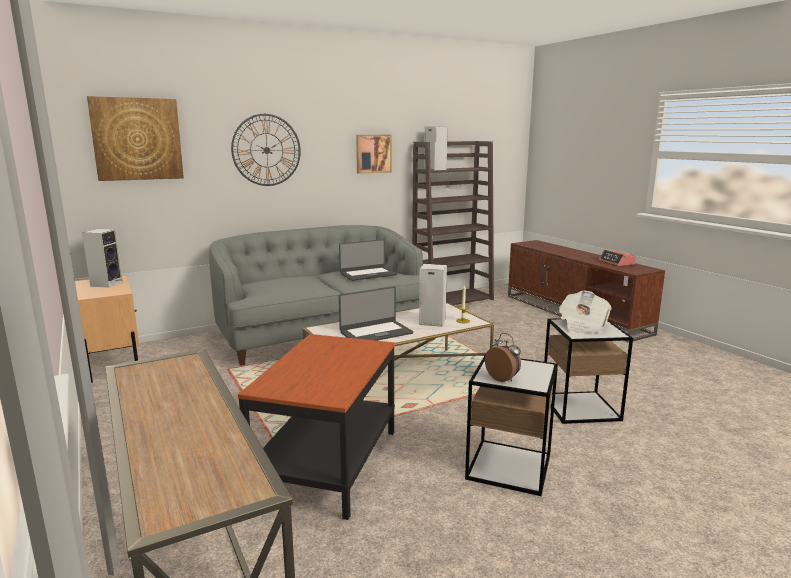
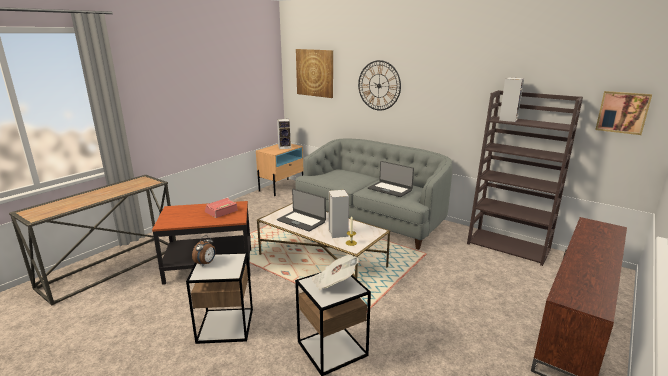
camera: 65 degrees right, 5 degrees up
(373, 153) = (459, 97): picture -> picture (622, 112)
(617, 262) = (594, 283): alarm clock -> alarm clock (221, 211)

